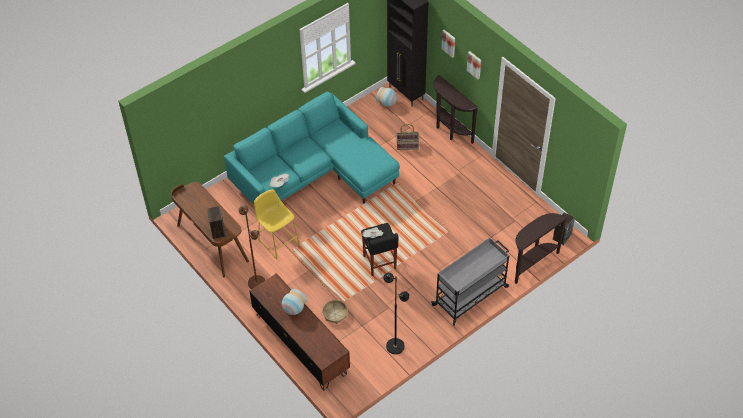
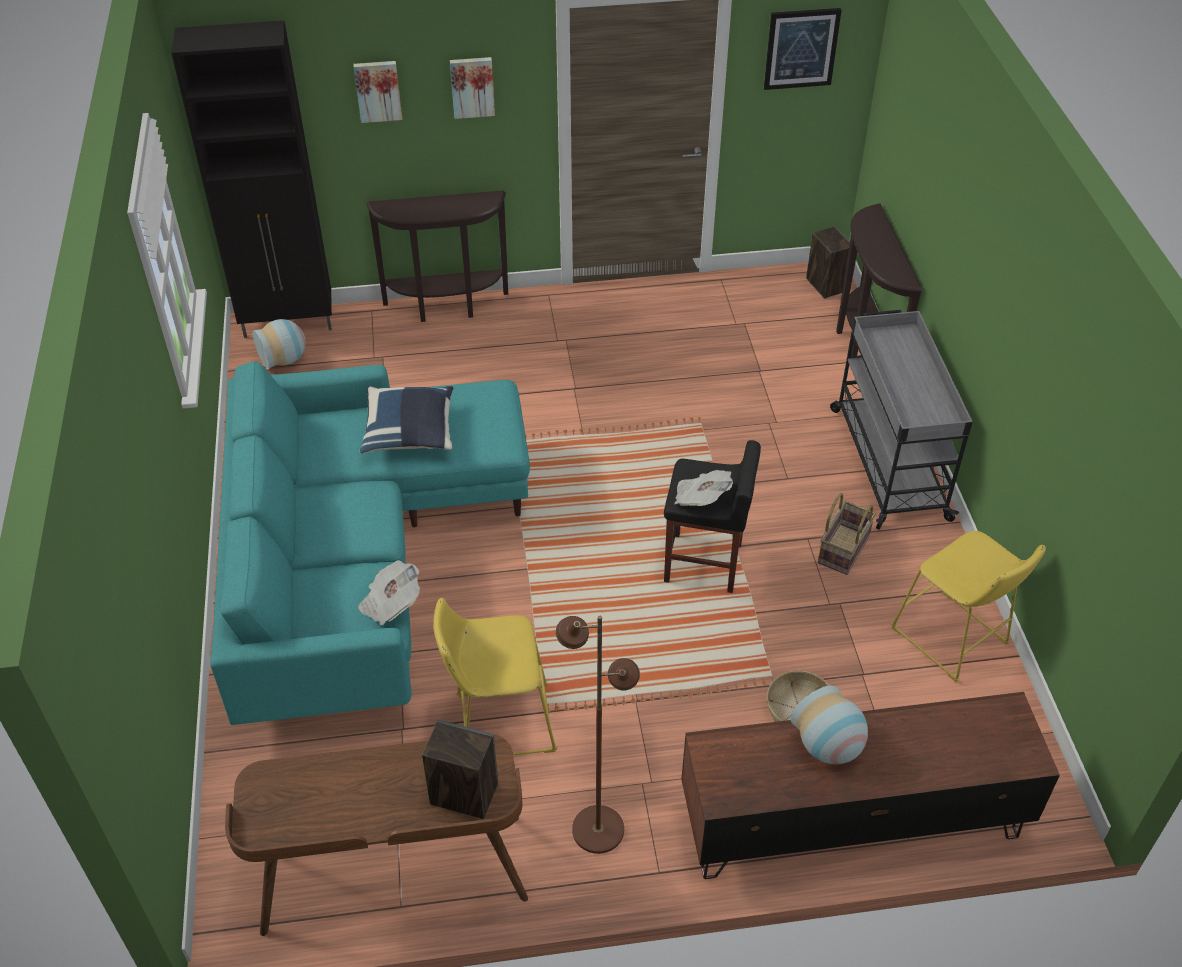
camera: 60 degrees left, 5 degrees down
(351, 150) = (410, 433): none -> blue pillow
(395, 346) = (953, 640): black floor lamp -> yellow stool
(407, 145) = (424, 380): basket -> basket (842, 549)
(574, 140) = (801, 48): none -> picture

